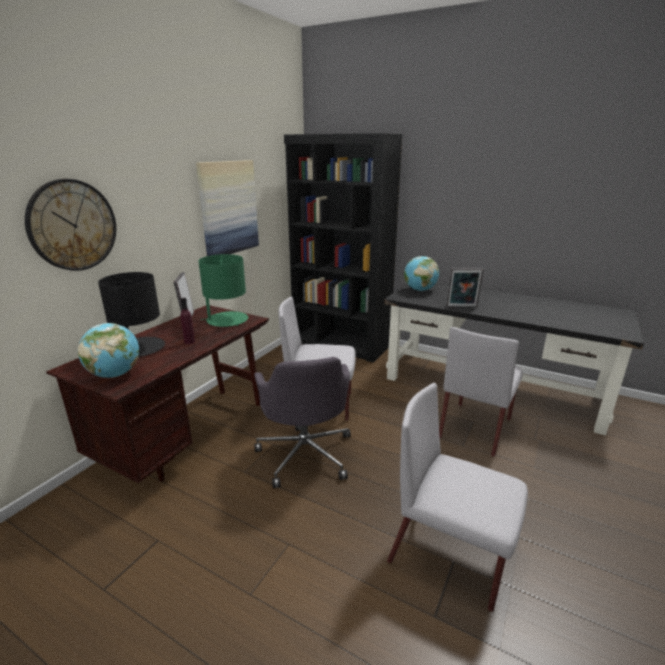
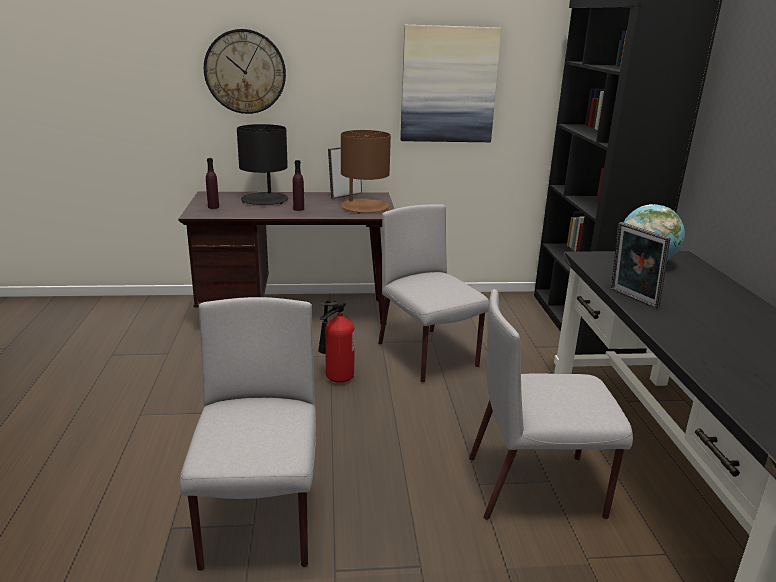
camera: 55 degrees right, 0 degrees up
(115, 374) = (213, 207): globe -> purple bottle
(227, 320) = (364, 207): green table lamp -> brown table lamp
(305, 453) = (335, 377): grey office chair -> fire extinguisher

